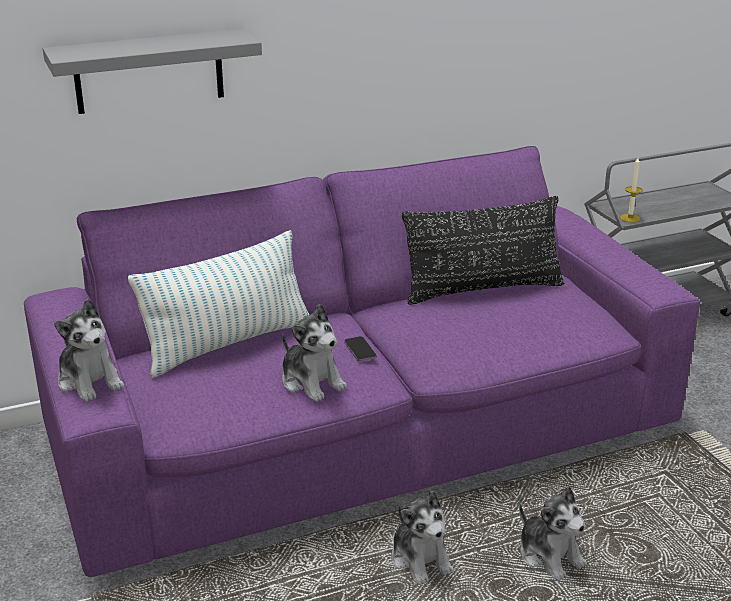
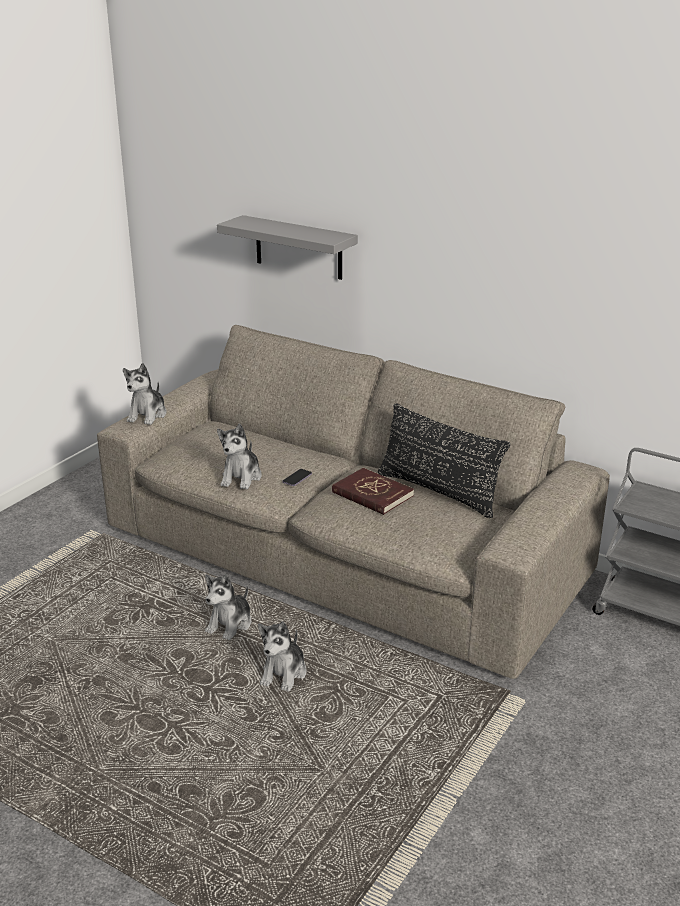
camera: 55 degrees right, 0 degrees up
(228, 344) = (254, 439): pillow -> none
(364, 430) = (340, 553): purple sofa -> beige sofa
(453, 321) = (372, 494): none -> red book
(630, 218) = (634, 506): candle -> none

